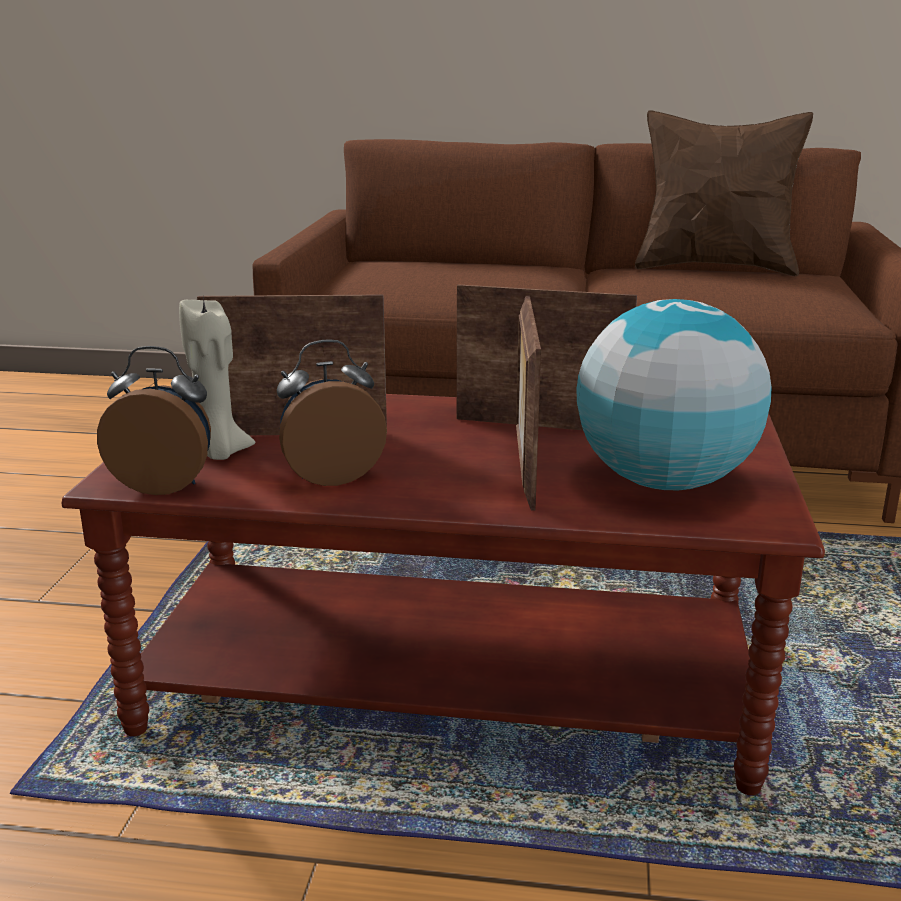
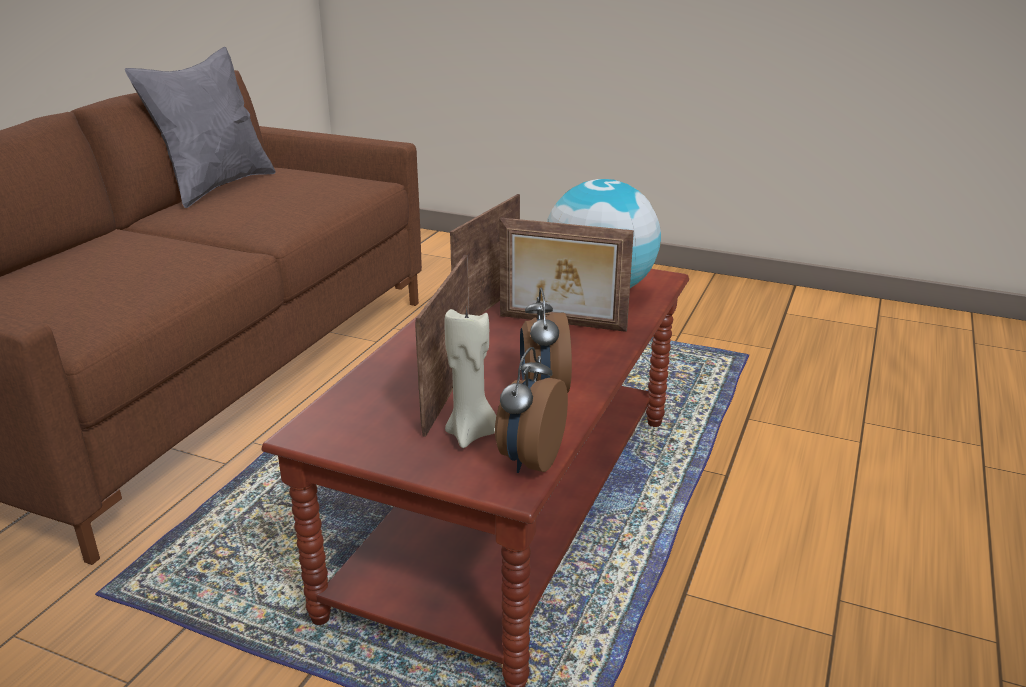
camera: 75 degrees left, 5 degrees up
(715, 267) = (216, 187): brown pillow -> grey pillow

